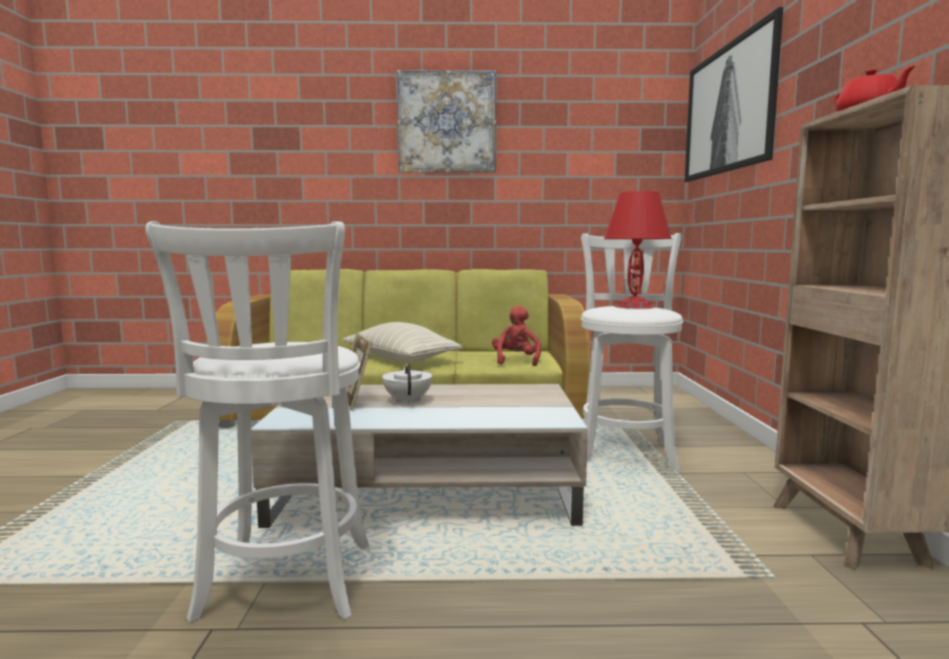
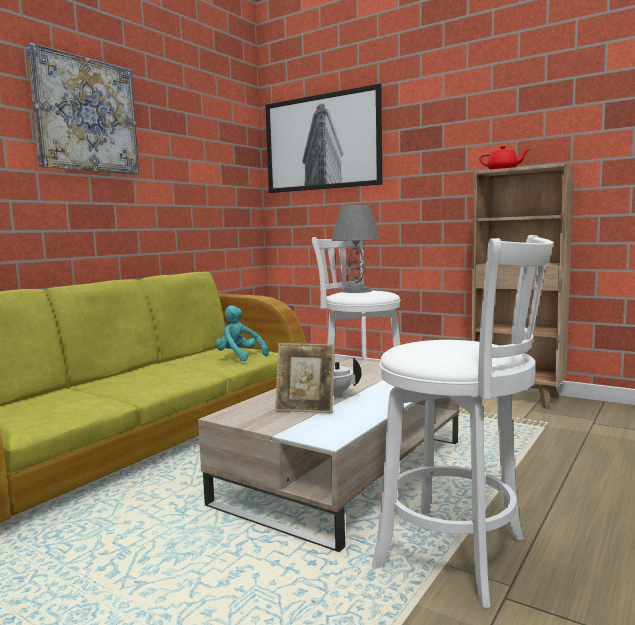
camera: 55 degrees left, 0 degrees up
(400, 360) = (146, 382): pillow -> none
(516, 361) = (239, 357): red plush toy -> turquoise plush toy
(634, 306) = (357, 291): red table lamp -> grey table lamp

